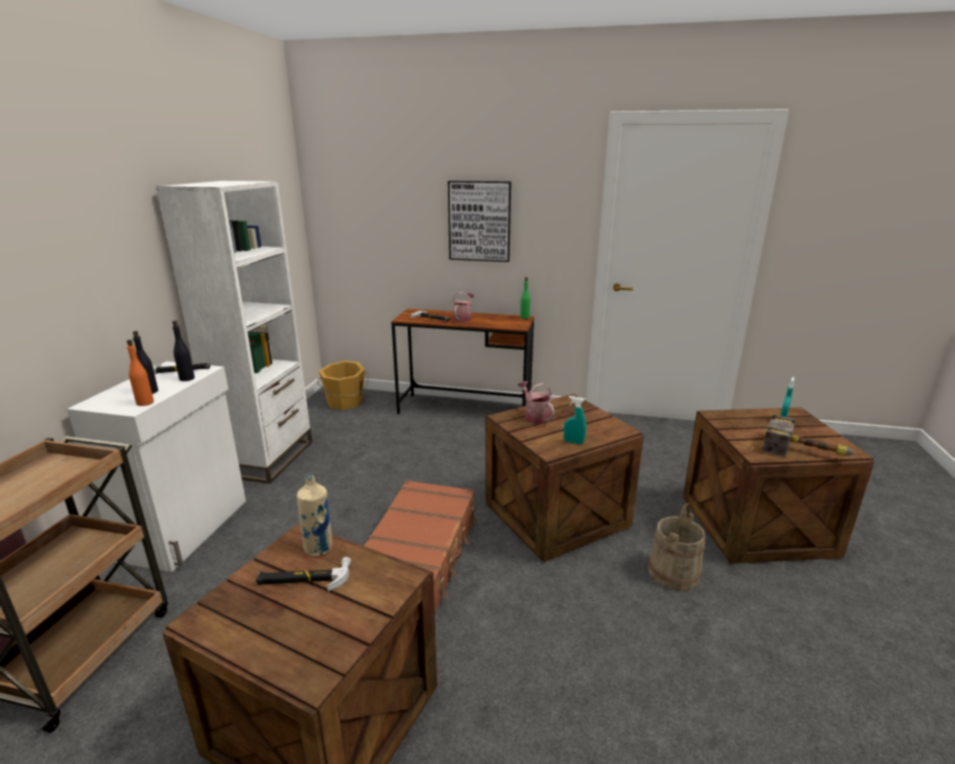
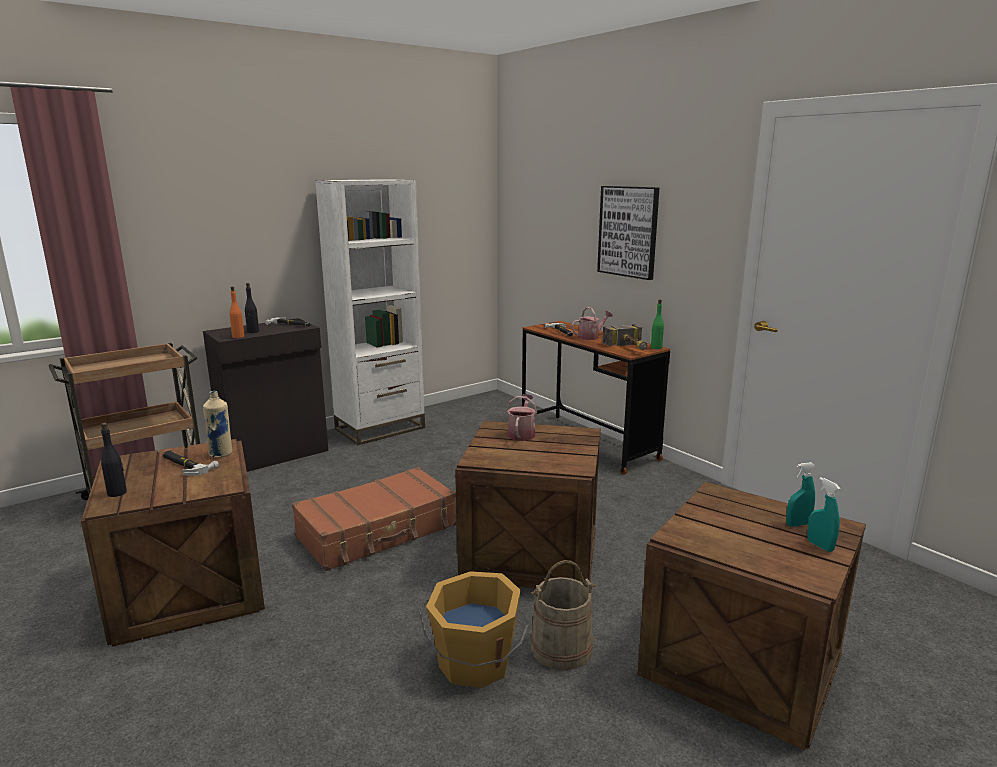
camera: 40 degrees right, 5 degrees down
(187, 378) = (285, 329): black bottle -> black bottle (117, 493)
(188, 529) = (276, 454): white cabinet -> black cabinet
(345, 402) = (492, 407): orange bucket -> orange bucket (474, 663)
(573, 442) = (510, 461): turquoise spray bottle -> turquoise spray bottle (820, 546)
(806, 452) = (748, 558): hammer -> hammer (631, 348)

